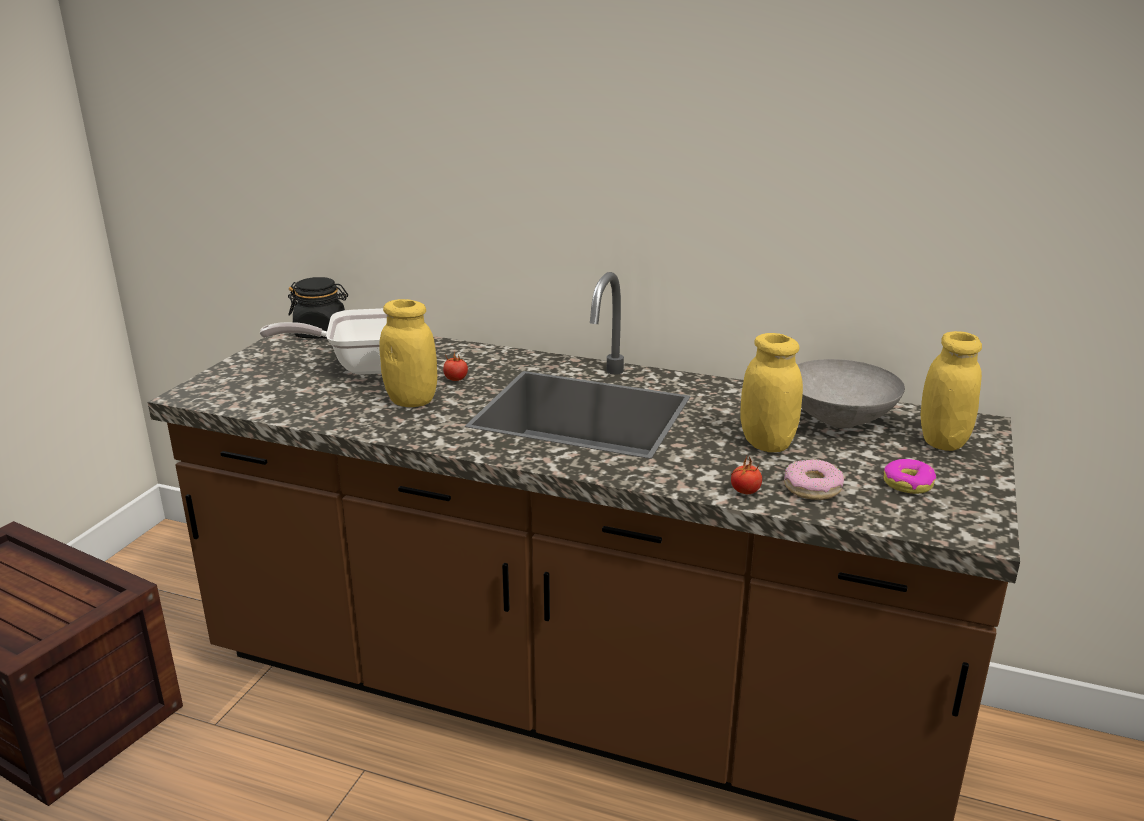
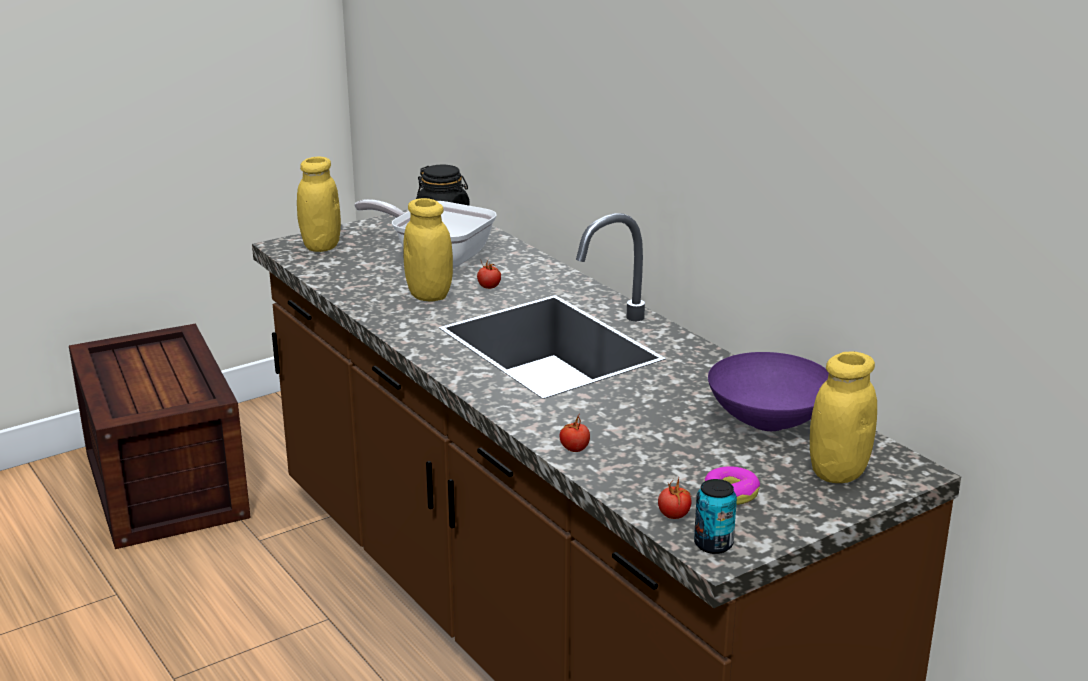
camera: 35 degrees right, 0 degrees up
(766, 443) = (662, 419): yellow jar -> yellow jar (321, 246)
(812, 488) = (637, 466): donut -> none
(838, 419) = (769, 421): grey bowl -> purple bowl
(902, 517) = (674, 515): none -> tomato
(964, 529) = (713, 544): none -> can

